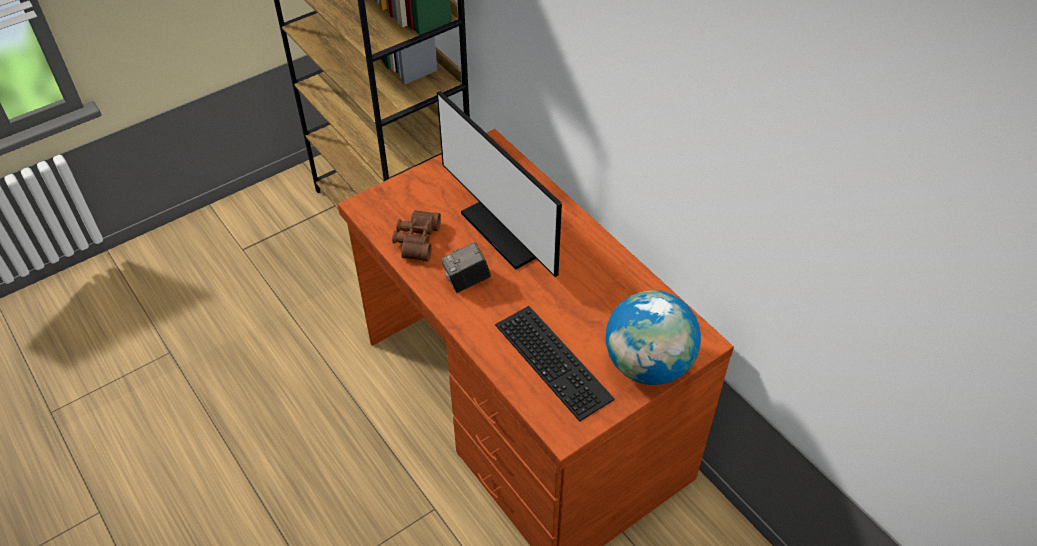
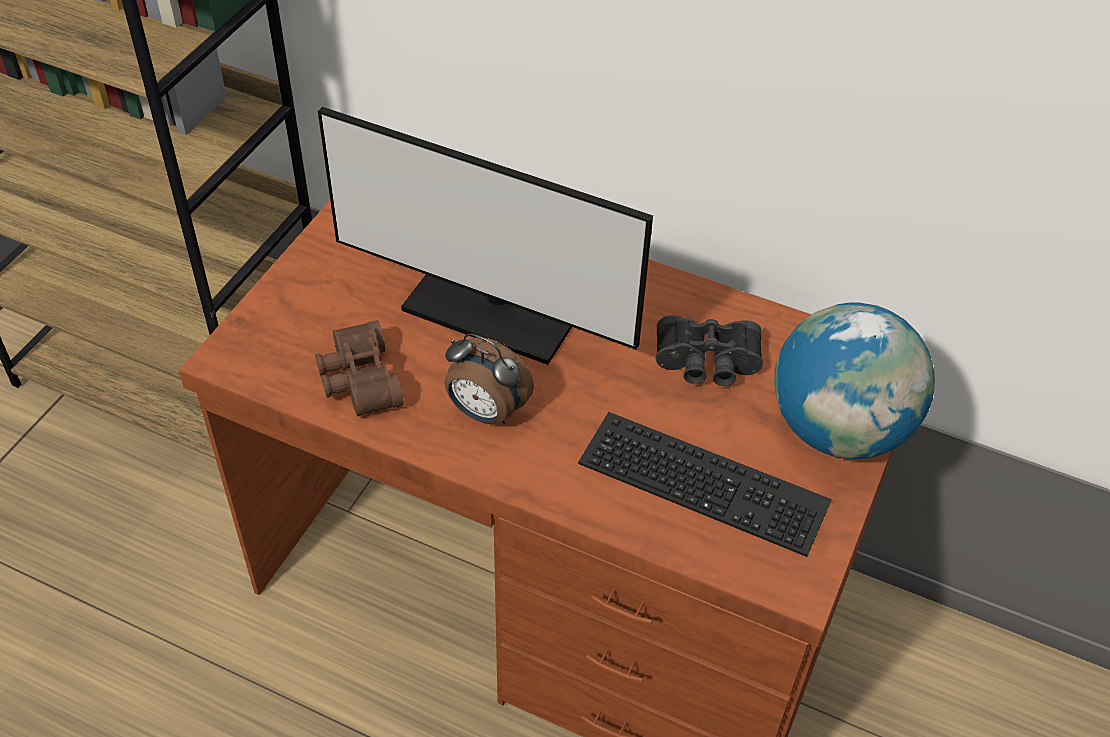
camera: 30 degrees left, 0 degrees up
(467, 281) = (485, 412): camera -> alarm clock
(600, 302) = (707, 364): none -> black binoculars

